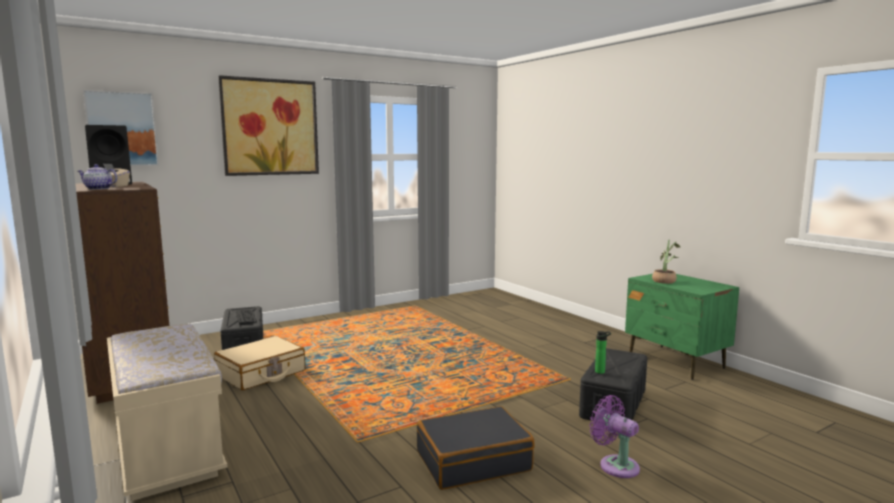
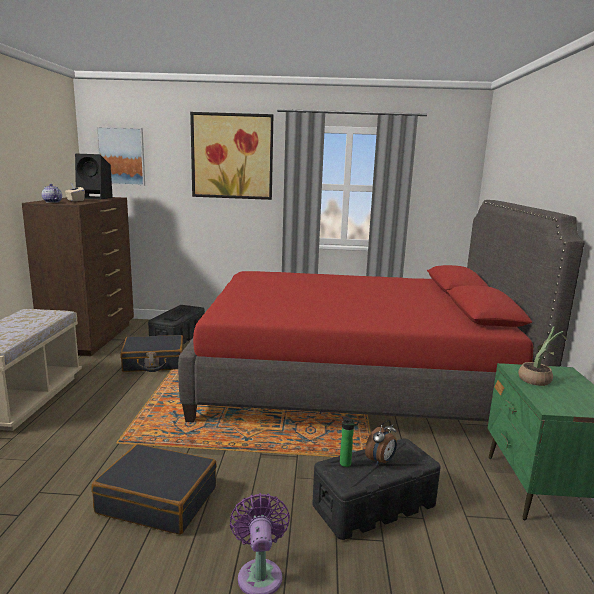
camera: 35 degrees right, 5 degrees up
(261, 374) = (154, 362): beige suitcase -> black suitcase
(471, 336) = (353, 380): none -> red bed
(615, 363) = (381, 461): none -> alarm clock

